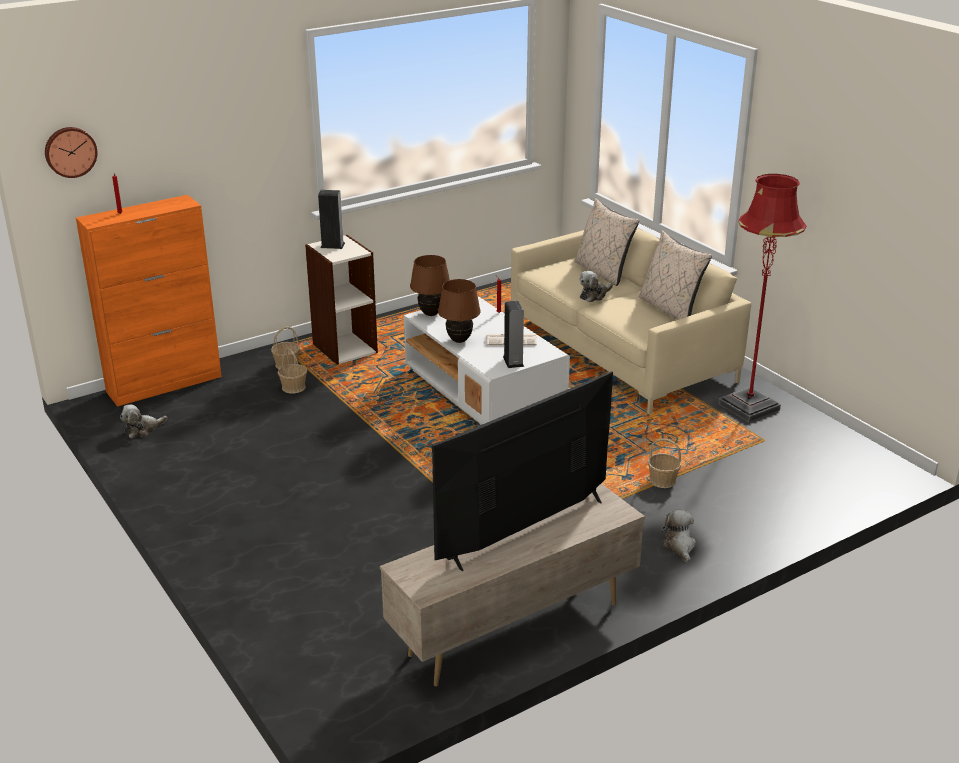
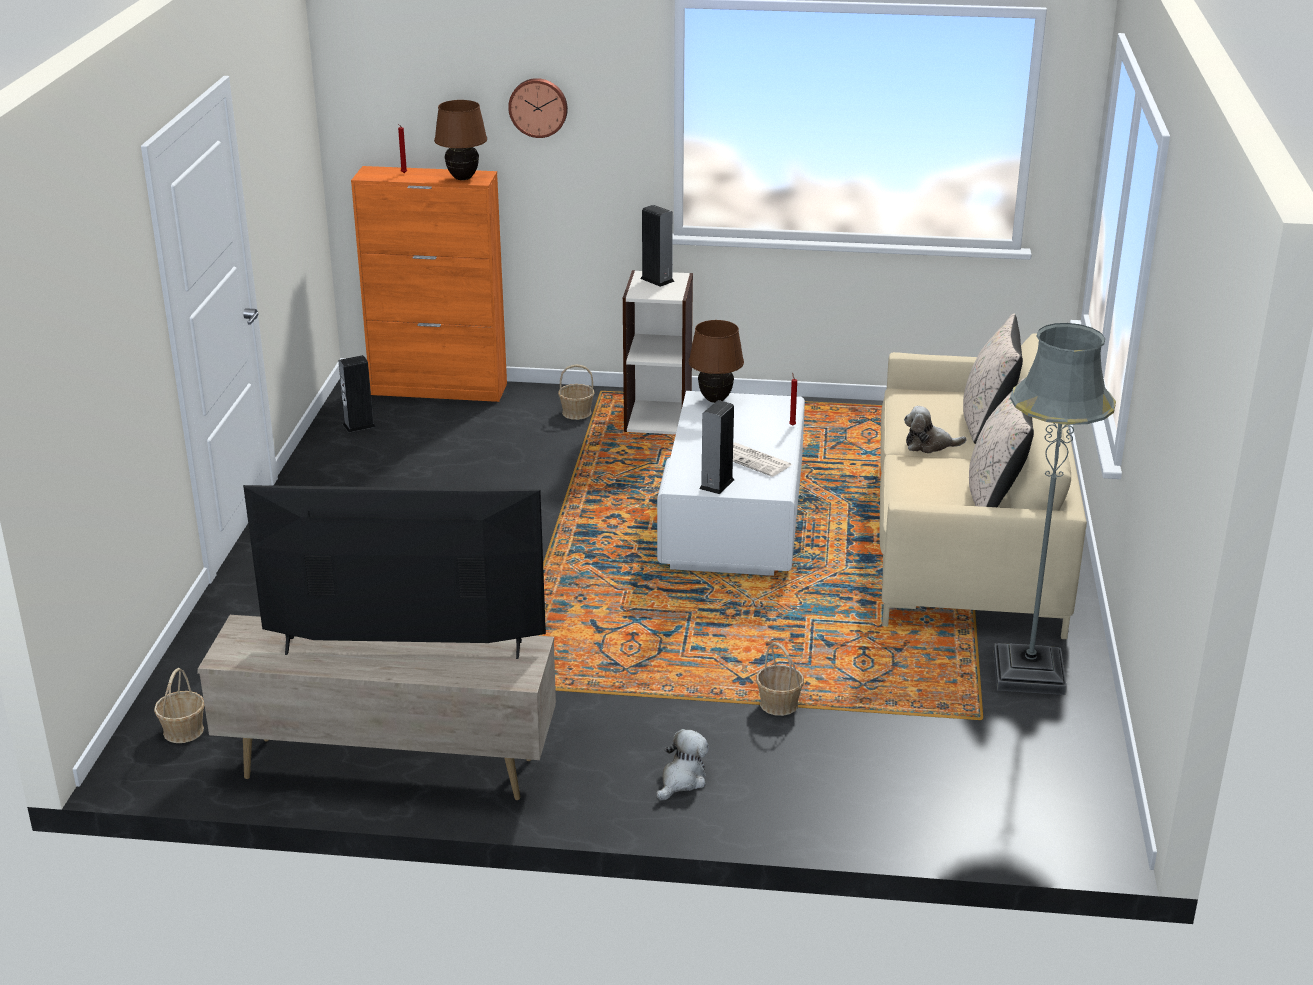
camera: 40 degrees right, 0 degrees up
(70, 151) = (365, 89): wall clock -> wall clock (538, 107)
(142, 429) = (359, 425): plush toy -> speaker
(293, 387) = (549, 438): basket -> basket (184, 731)
(459, 340) = (697, 439): brown table lamp -> brown table lamp (462, 178)
(749, 407) = (1028, 673): red floor lamp -> grey floor lamp

